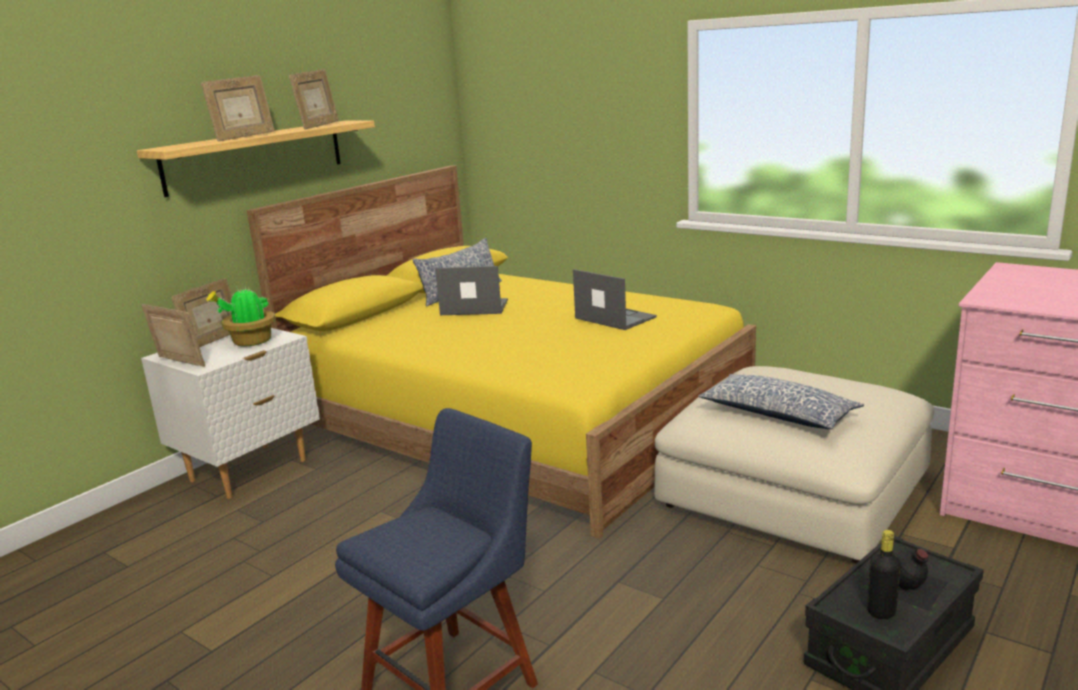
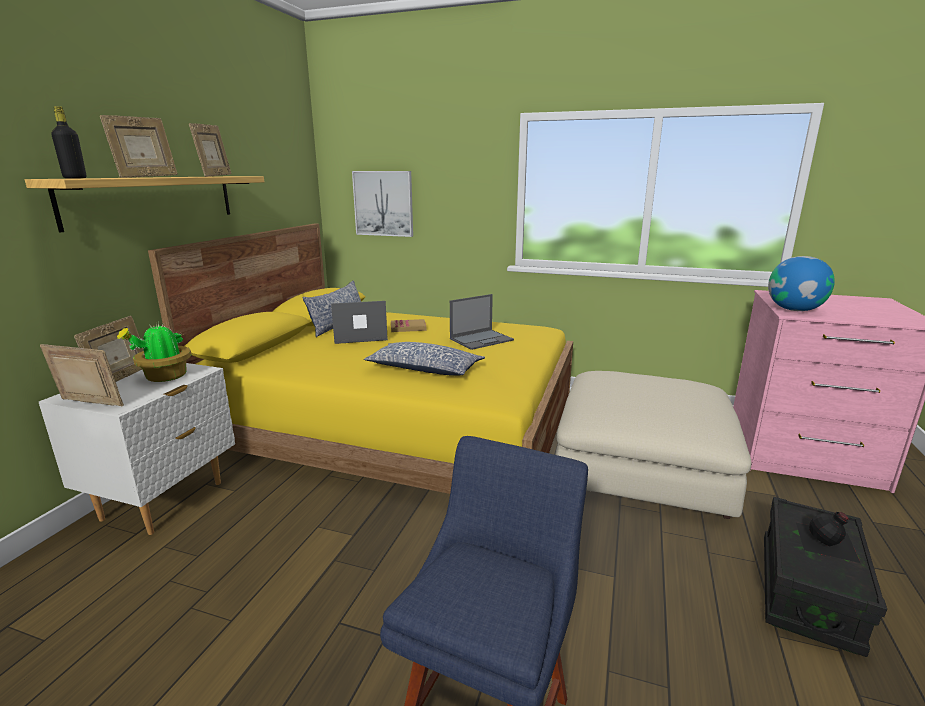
camera: 20 degrees left, 0 degrees up
(532, 139) = (383, 203): none -> picture
(537, 299) = (408, 327): none -> book
(614, 318) = (482, 339): laptop -> laptop turned 120 degrees clockwise
(777, 415) = (649, 409): pillow -> pillow (424, 370)
(881, 612) = (831, 571): black bottle -> black bottle (75, 178)
(999, 294) = (794, 310): none -> globe

